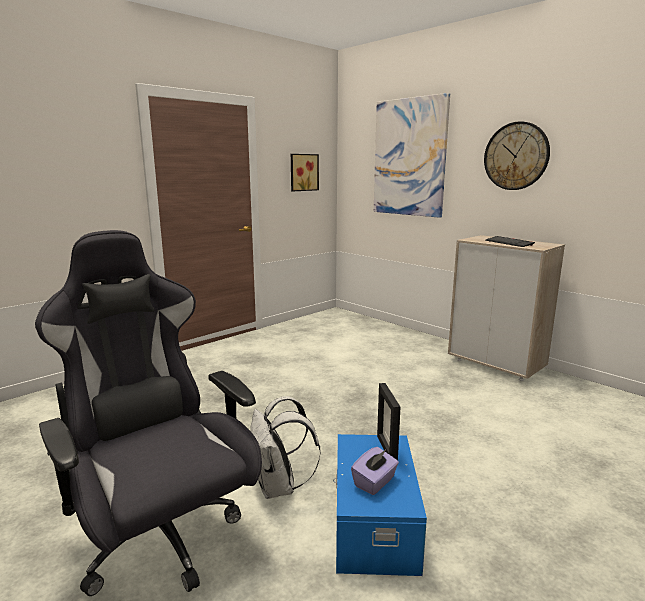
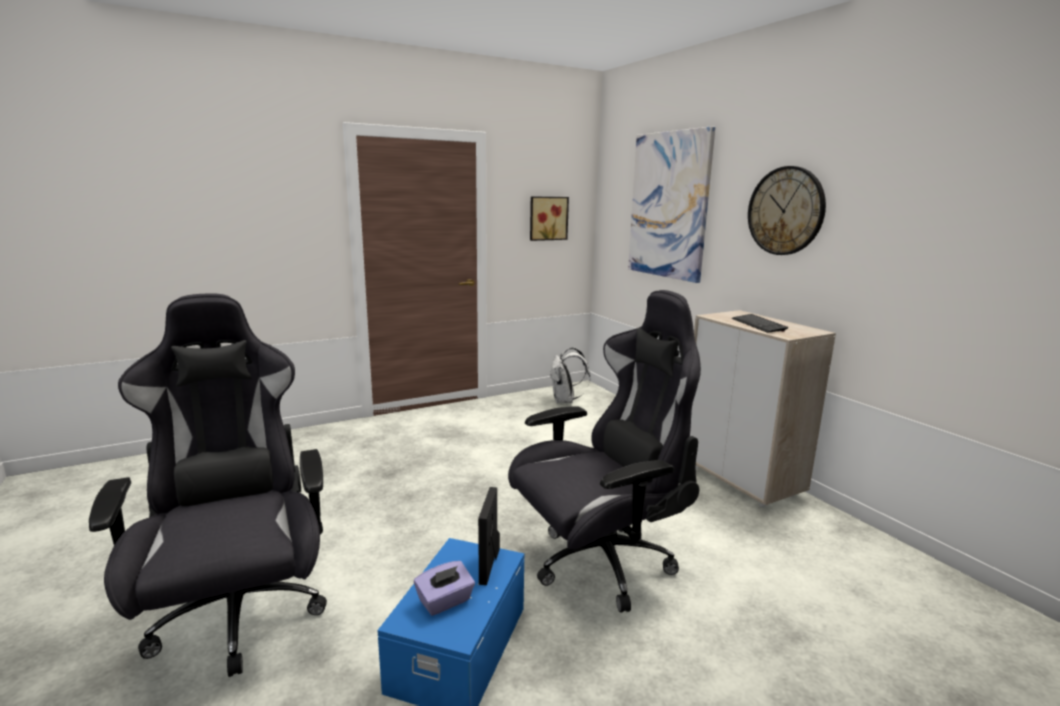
camera: 15 degrees right, 0 degrees up
(279, 487) = (385, 585): white backpack -> white backpack (565, 401)
(436, 442) = (595, 567): none -> black office chair

